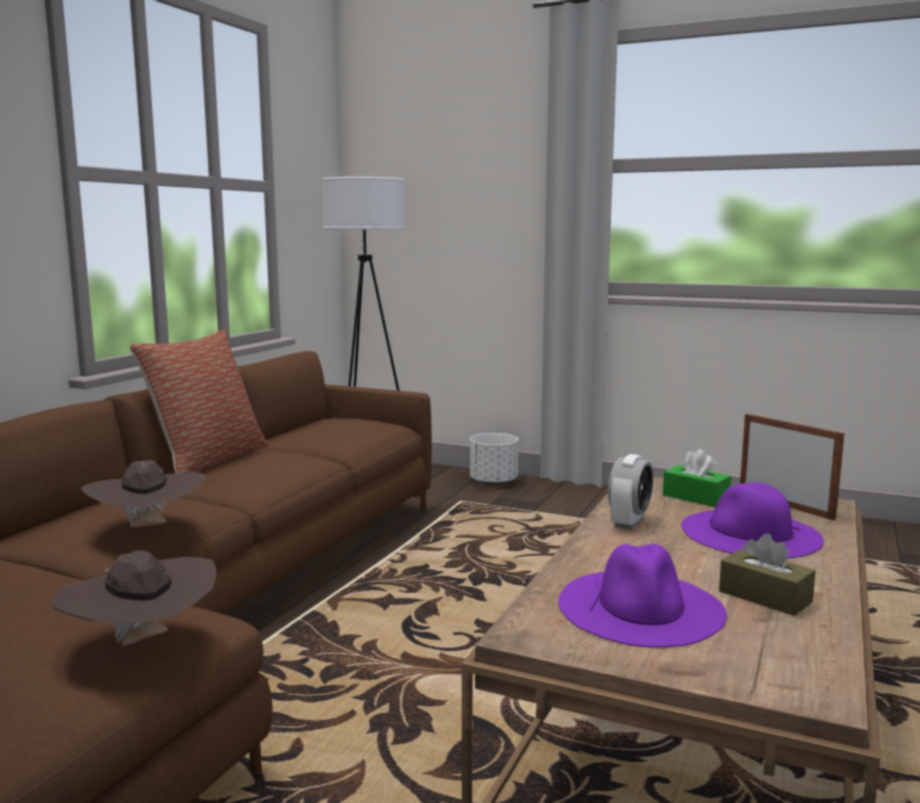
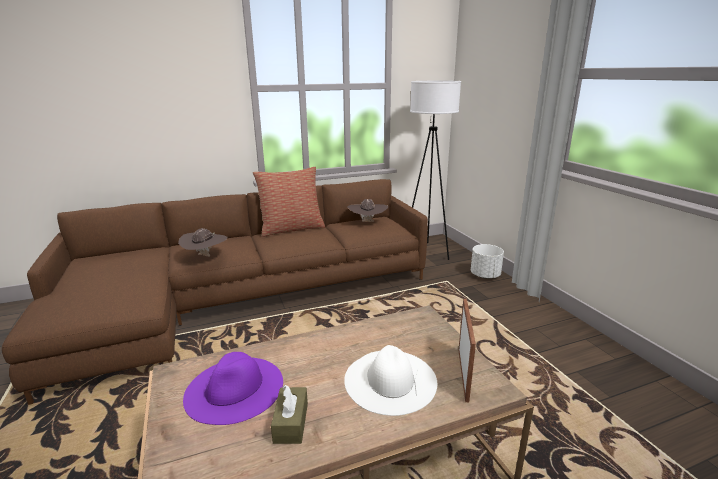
camera: 45 degrees right, 10 degrees up
(142, 644) = (110, 307): brown hat -> brown hat (367, 223)
(629, 522) = (349, 338): alarm clock -> none
(695, 497) = (424, 340): green tissue box -> none
(750, 533) = (390, 380): purple hat -> white hat

